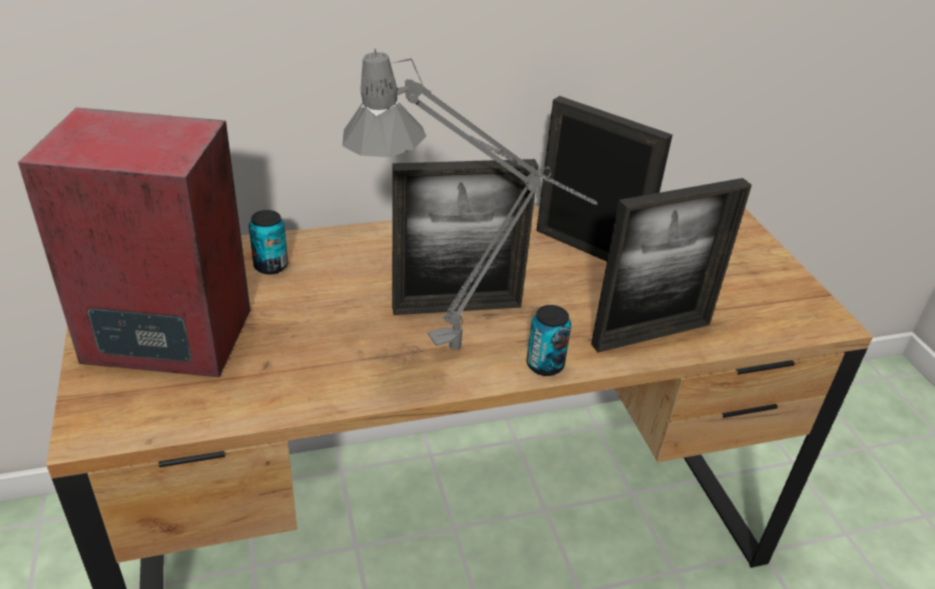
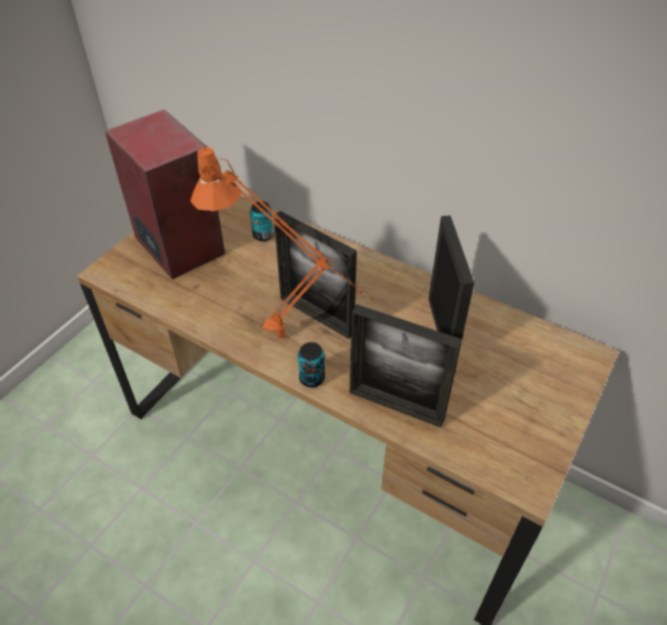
camera: 50 degrees right, 10 degrees up
(469, 346) = (291, 341): grey table lamp -> orange table lamp

